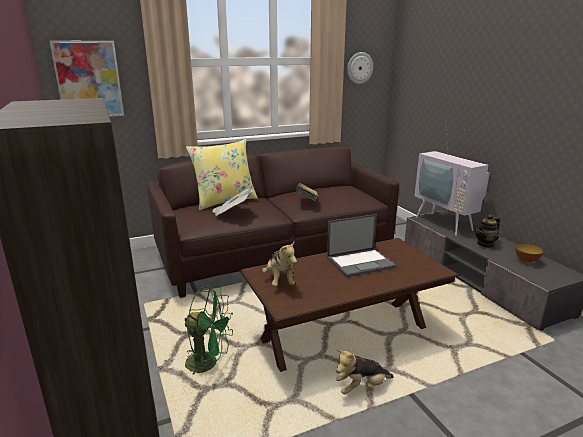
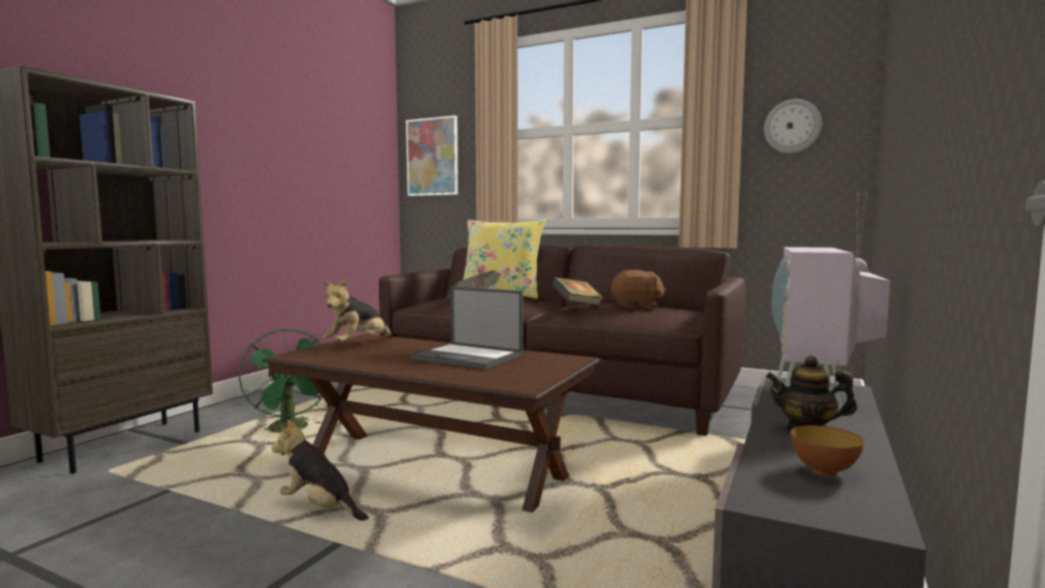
camera: 50 degrees right, 15 degrees down
(331, 193) = (636, 307): none -> brown plush toy

